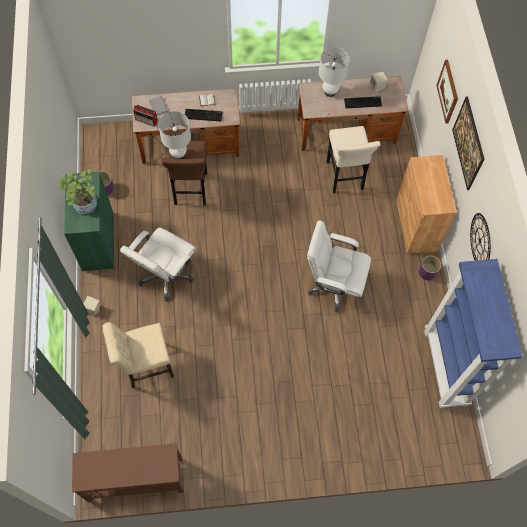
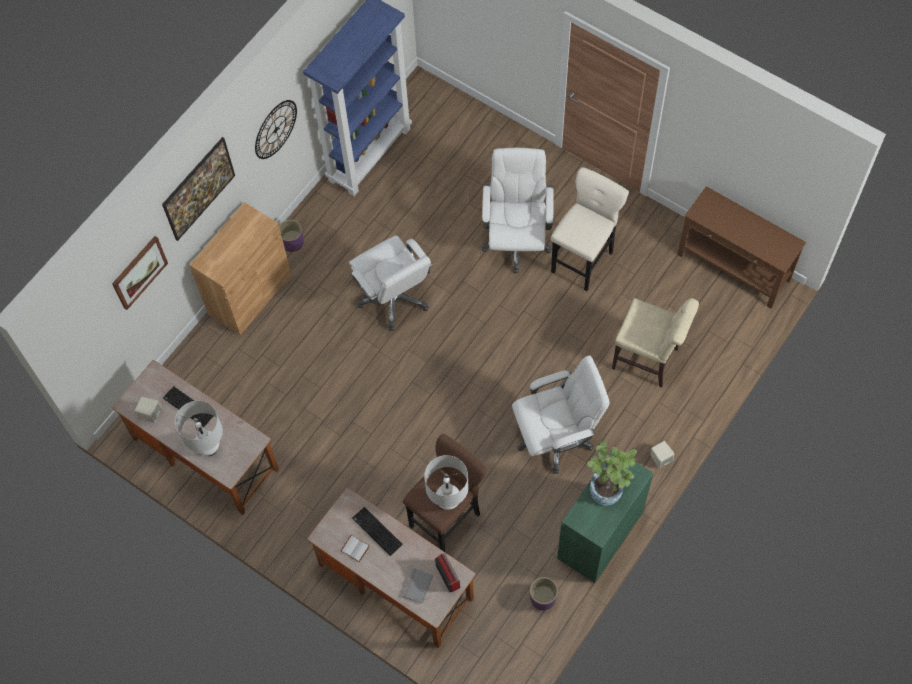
camera: 135 degrees left, 0 degrees up
(296, 382) = (516, 240): none -> white office chair
(344, 178) = (266, 400): beige stool -> beige stool (584, 259)

